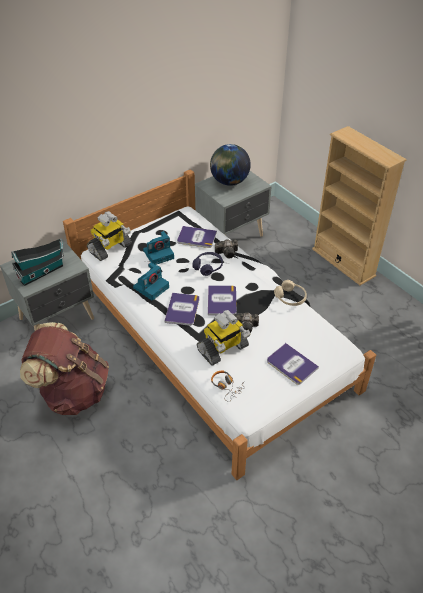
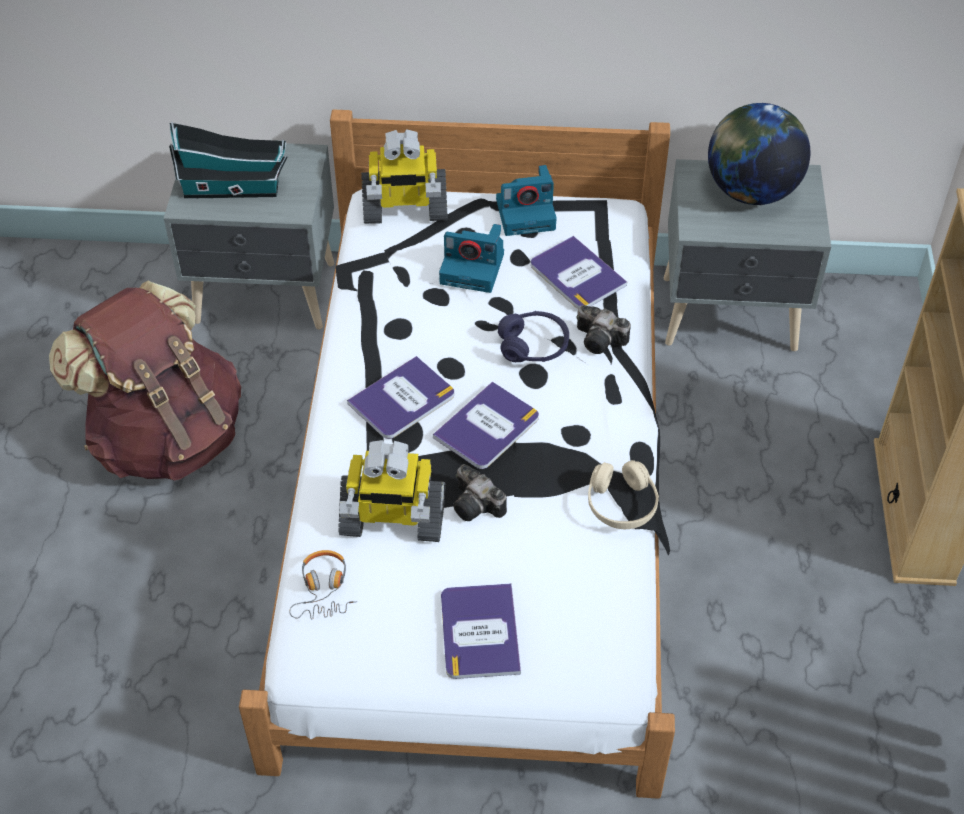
camera: 40 degrees right, 5 degrees up
(151, 287) = (395, 324): camera -> camera (527, 213)

